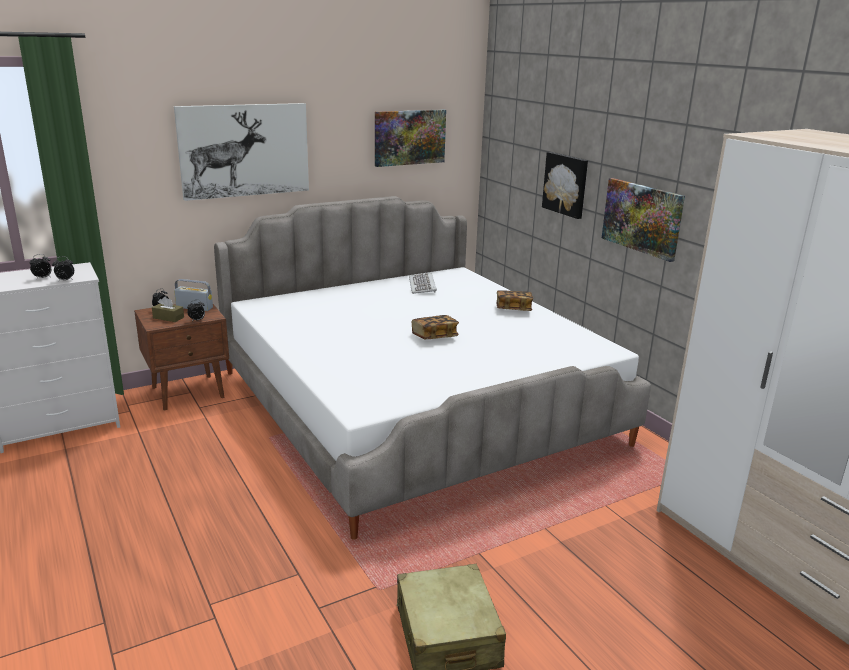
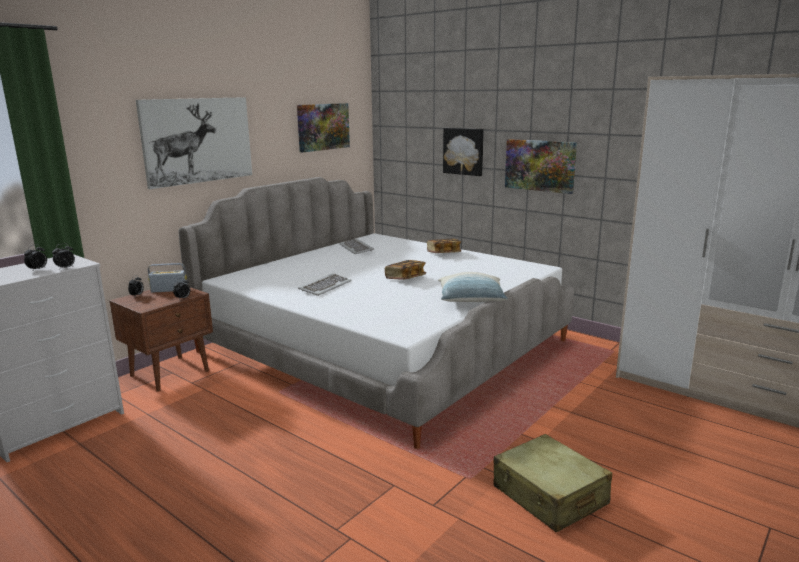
camera: 20 degrees left, 5 degrees down
(168, 318) = (152, 300): brown tissue box -> none
(339, 332) = (325, 287): none -> keyboard
(476, 382) = (471, 301): none -> pillow

